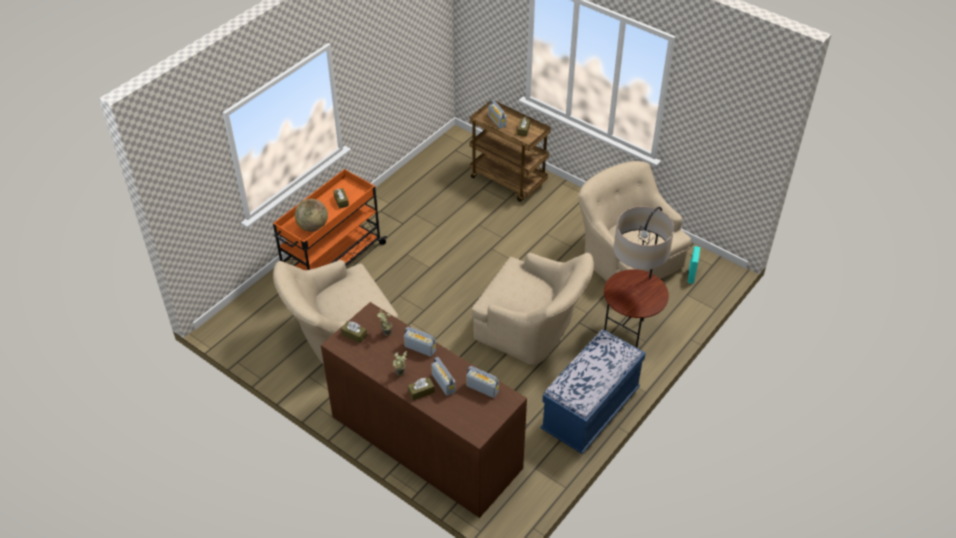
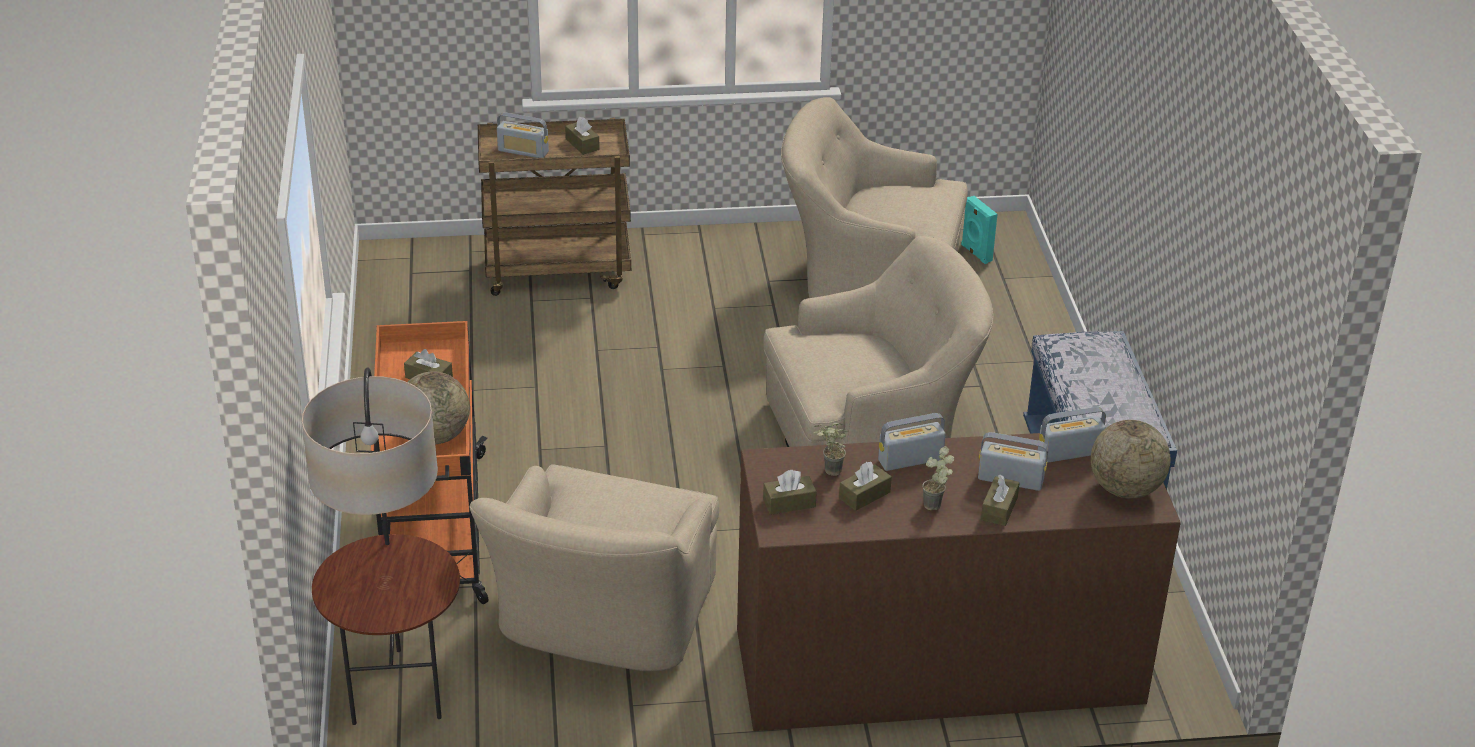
camera: 45 degrees left, 10 degrees down
(383, 351) = (864, 495): none -> brown tissue box
(479, 419) = (1125, 489): none -> globe
(629, 335) = (1004, 365): floor lamp -> floor lamp (397, 689)

